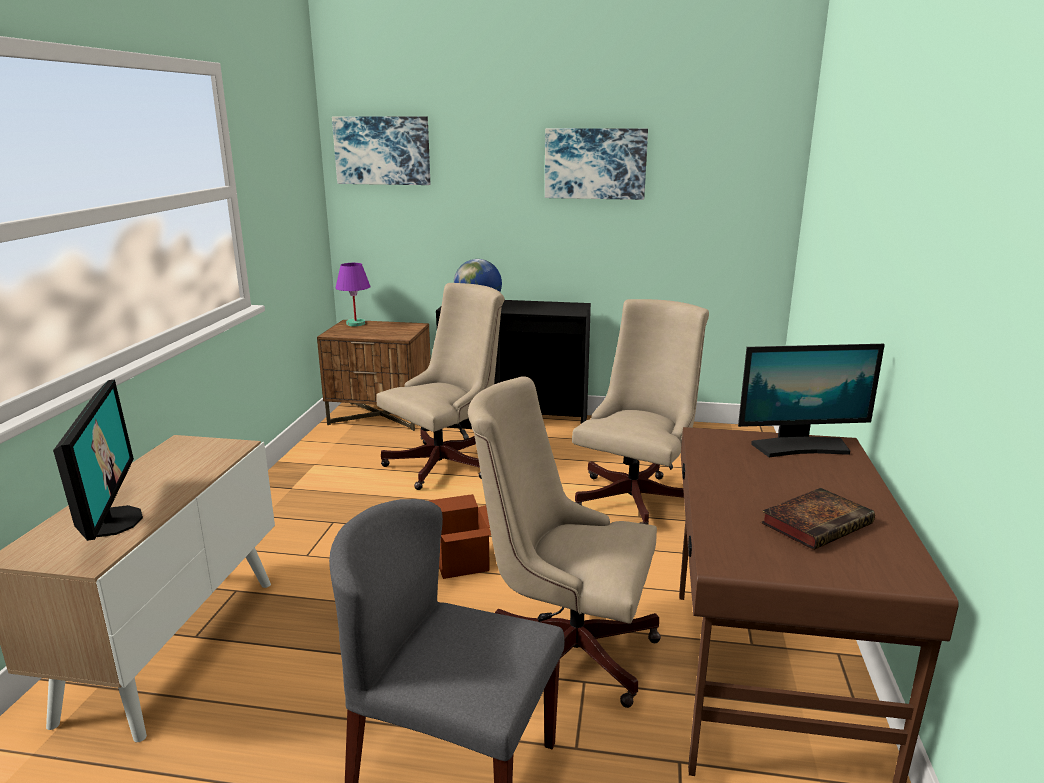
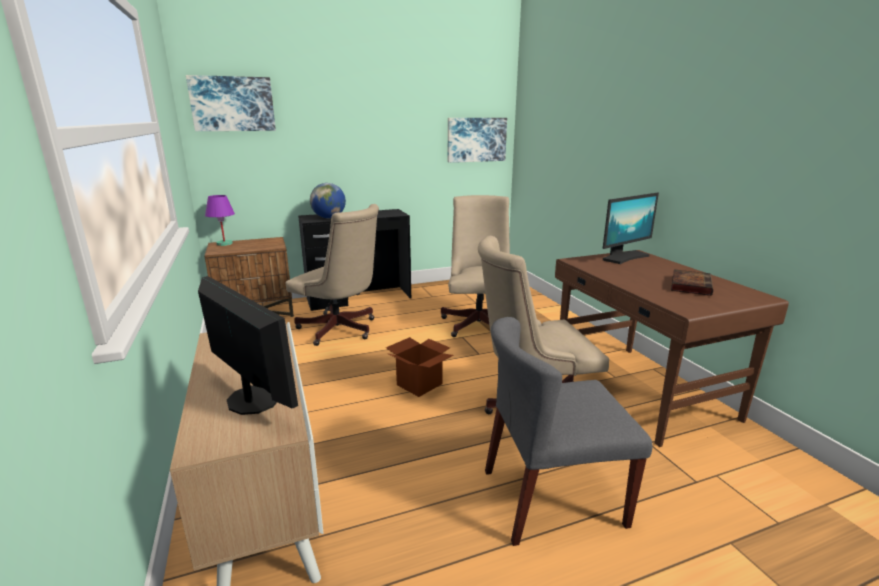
camera: 30 degrees left, 0 degrees up
(447, 463) = (341, 330): beige office chair -> beige office chair turned 105 degrees clockwise
(595, 163) = (394, 113): picture -> picture (476, 139)

